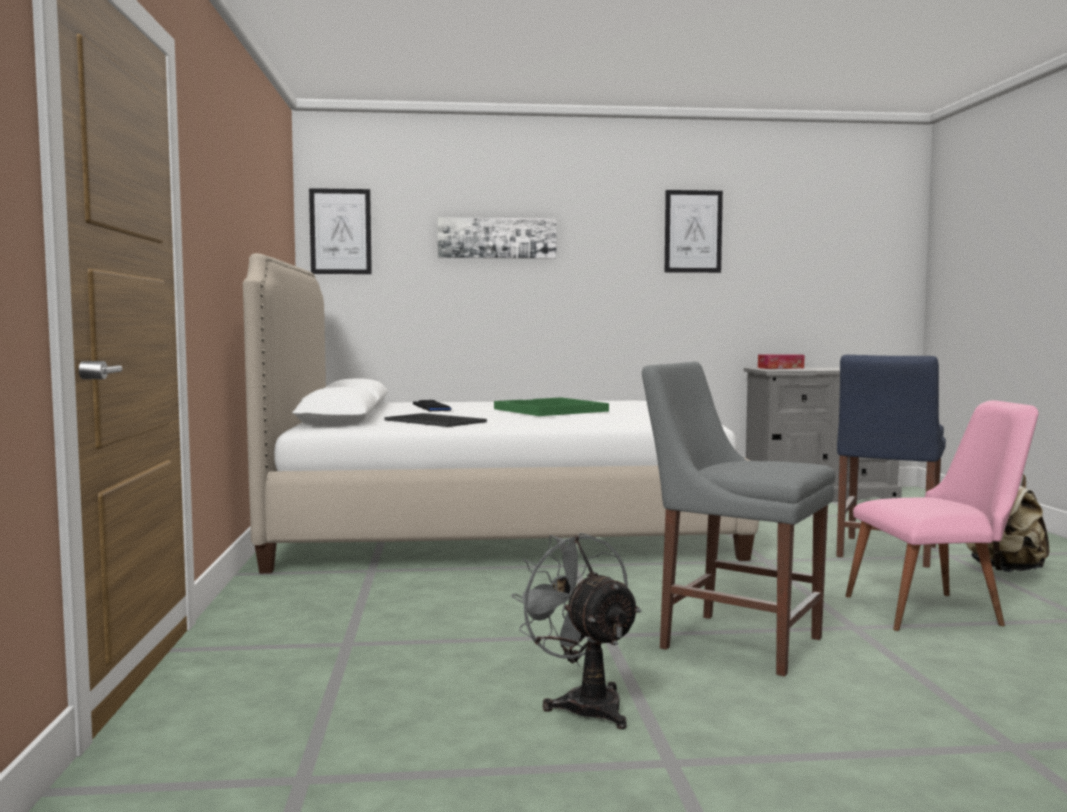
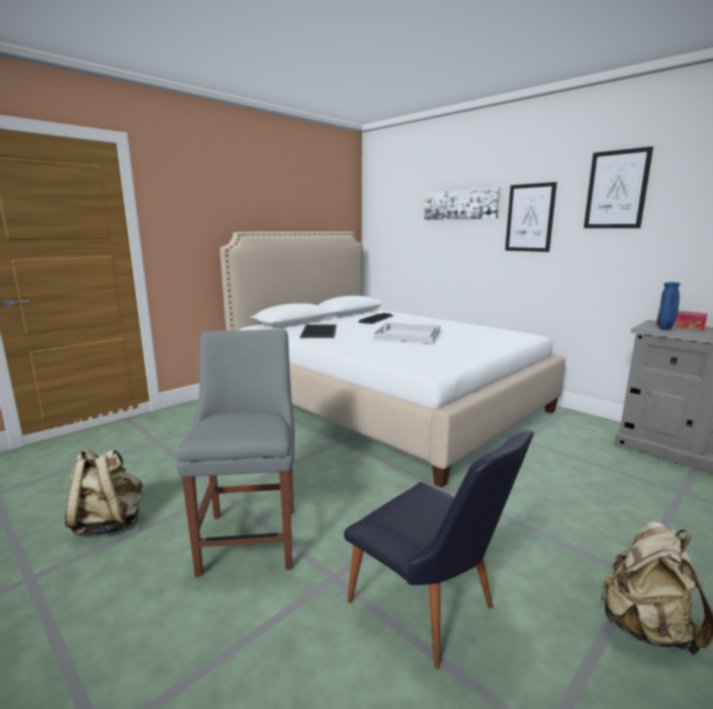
camera: 50 degrees right, 10 degrees up
(340, 231) = (380, 205): picture -> picture (530, 218)
(550, 410) = (407, 334): green tray -> white tray
(584, 703) = (109, 523): grey fan -> beige backpack
(784, 369) = (665, 329): none -> blue vase
(885, 553) = (574, 537): blue chair -> none
(938, 611) = (431, 612): pink chair -> black chair

